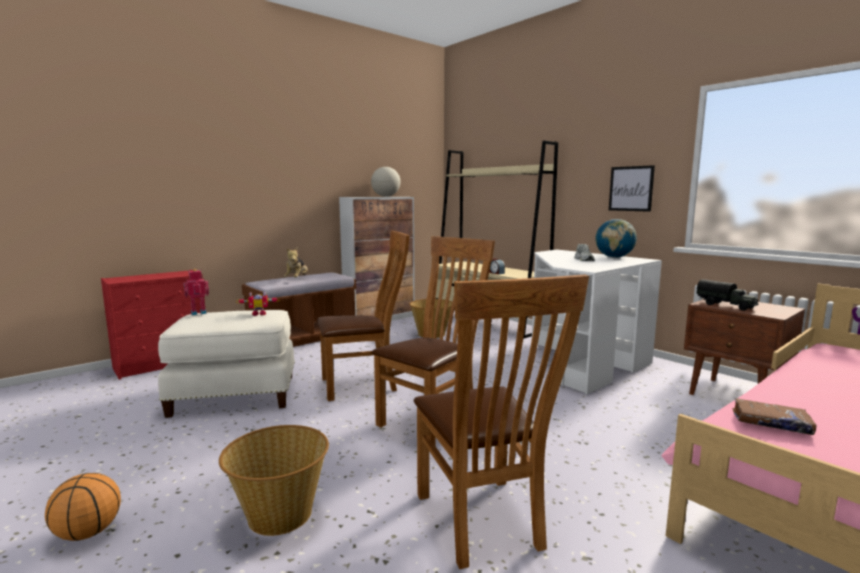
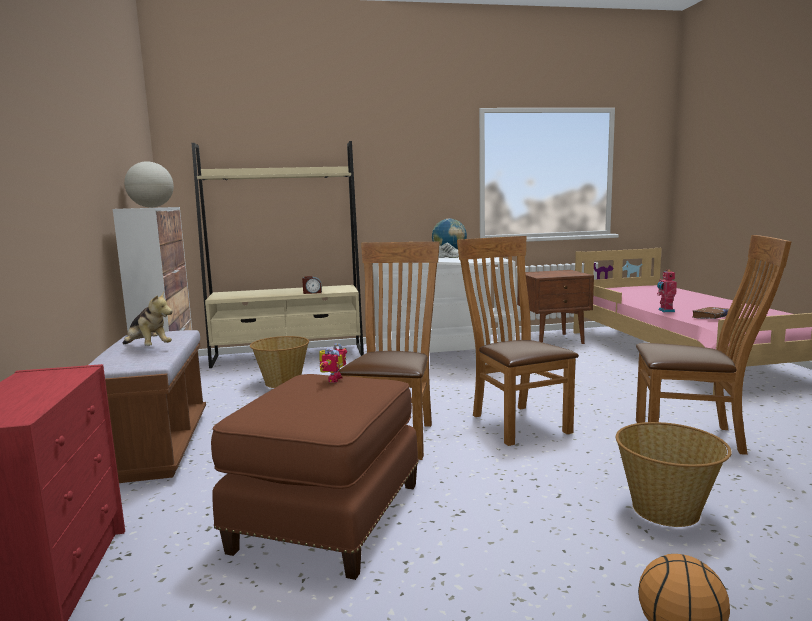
camera: 60 degrees left, 0 degrees up
(198, 312) = (250, 411): toy robot -> toy robot (665, 311)
(235, 394) = (326, 515): white ottoman -> brown ottoman
(631, 188) = (430, 191): picture -> none
(726, 306) = (550, 275): toy truck -> none

